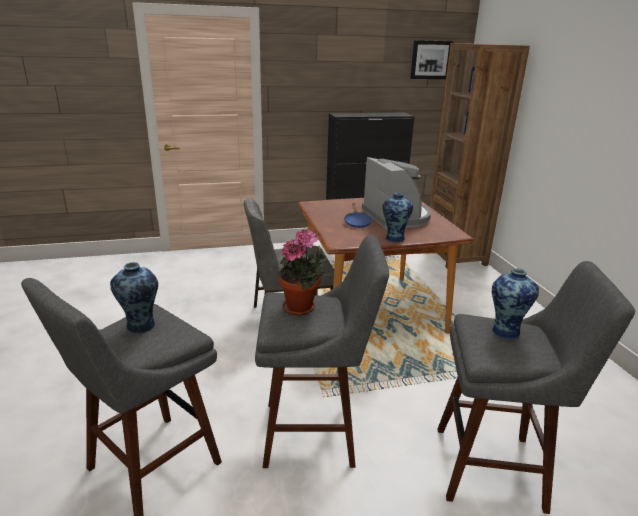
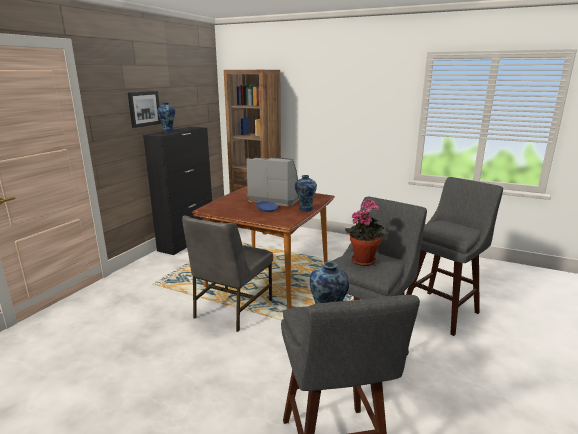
camera: 50 degrees left, 5 degrees down
(430, 60) = (197, 83): picture -> picture (144, 108)
(506, 331) = (442, 226): vase -> vase (168, 131)

